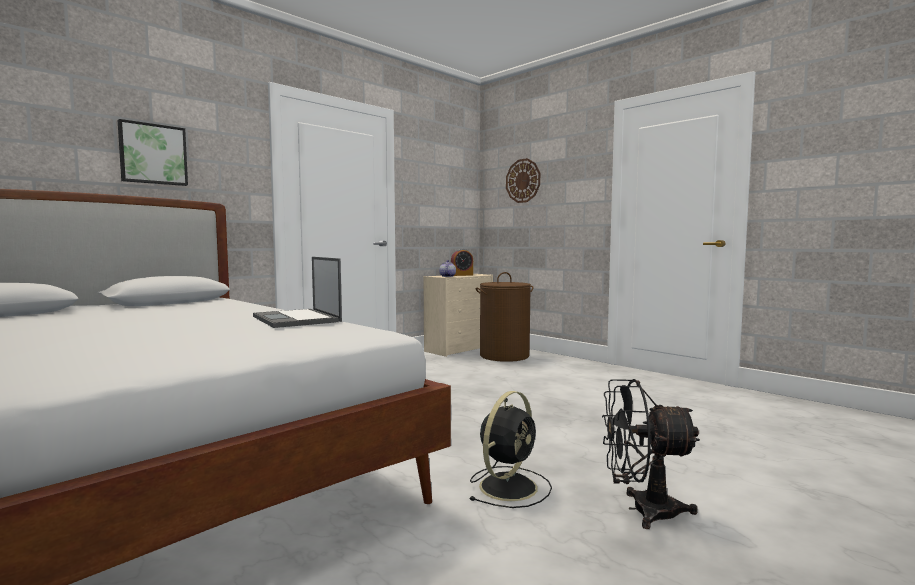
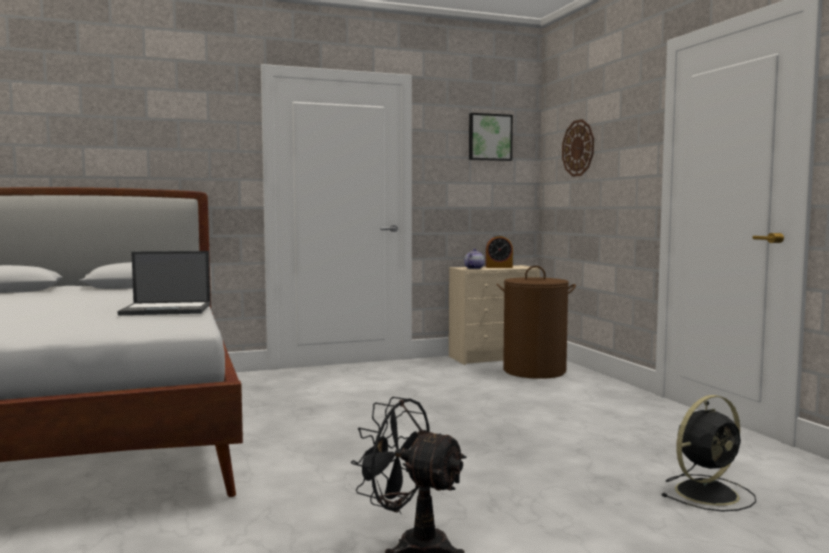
camera: 25 degrees right, 0 degrees up
(153, 154) = (146, 148): picture -> picture (489, 137)
(297, 319) = (167, 309): laptop -> laptop turned 90 degrees counterclockwise
(509, 486) = (322, 498): black fan -> black fan (708, 492)

